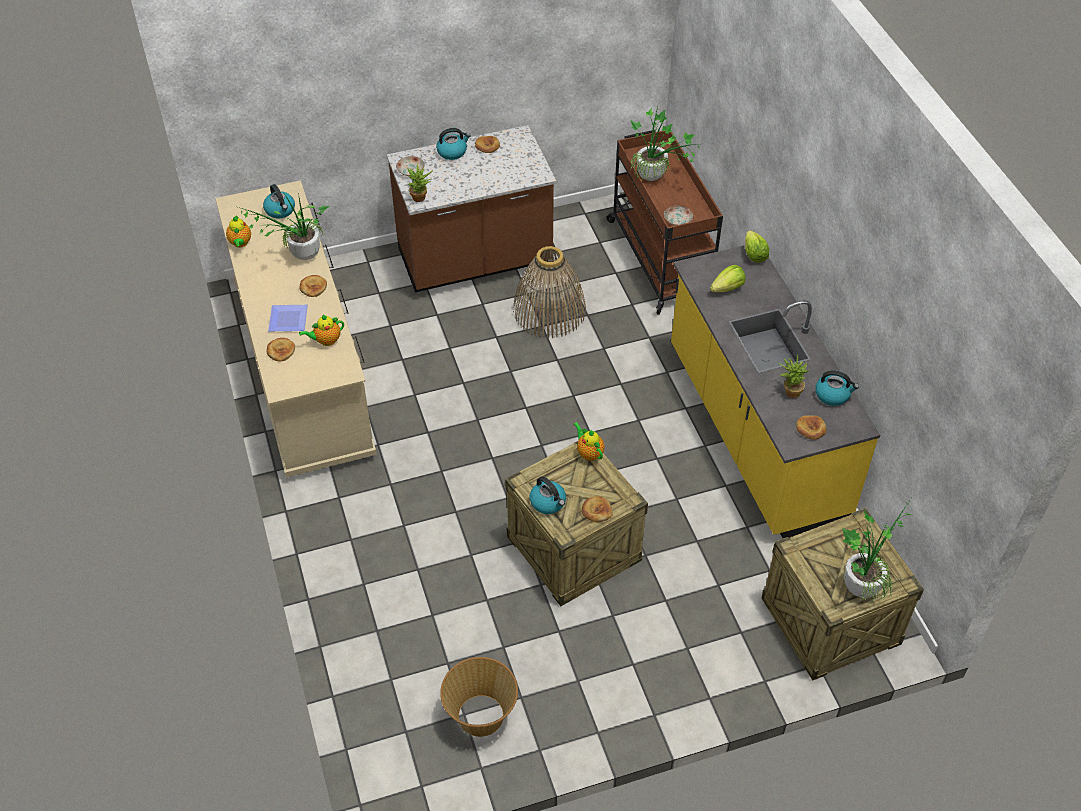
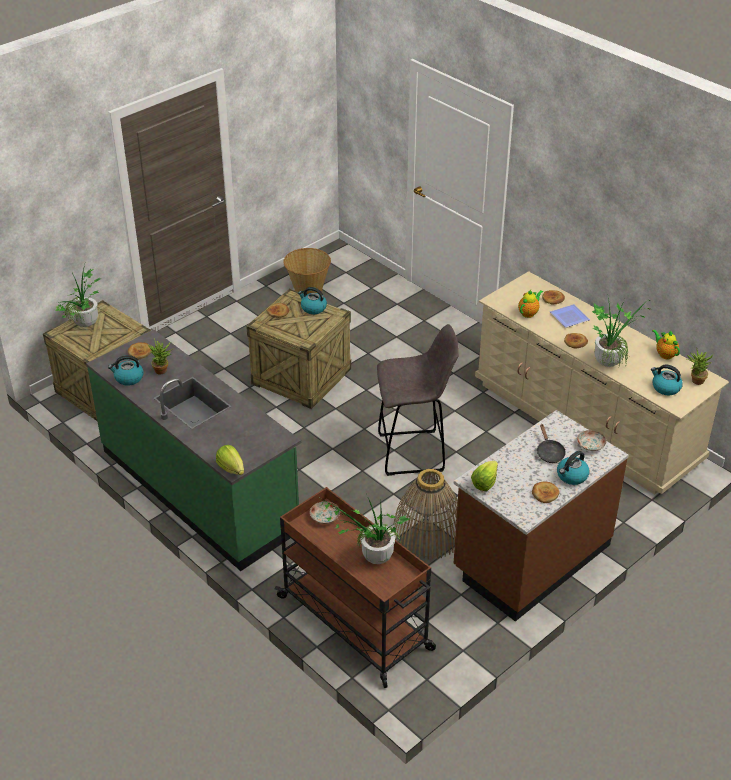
camera: 155 degrees right, 10 degrees down
(421, 198) = (557, 423): potted plant -> potted plant (695, 381)
(453, 176) = (549, 452): none -> black frying pan
(507, 397) = (413, 452): none -> grey stool
(589, 453) = (302, 340): teapot -> none
(727, 288) = (243, 431): lettuce -> lettuce (484, 483)
(753, 433) = (200, 489): yellow counter -> green counter

